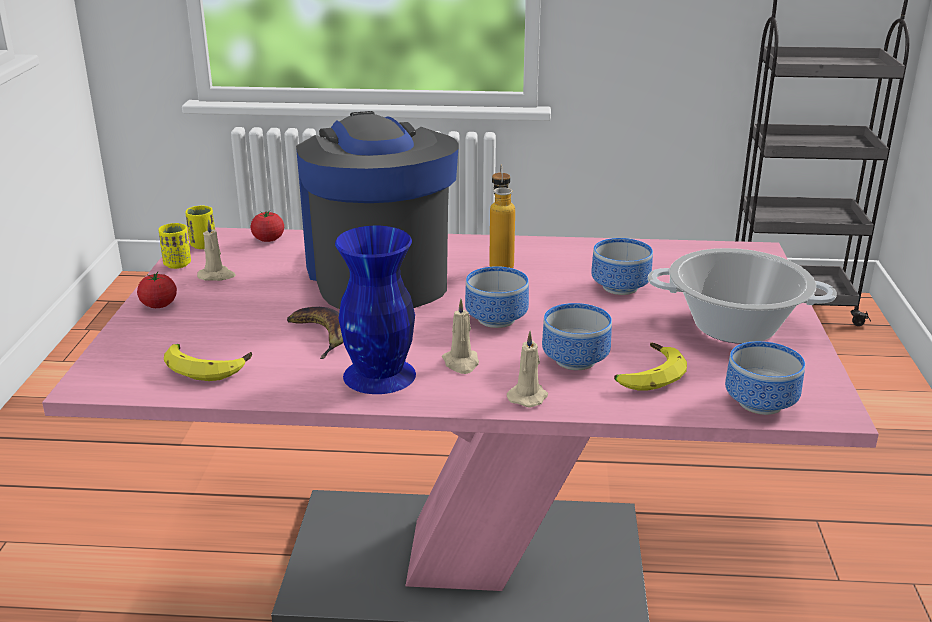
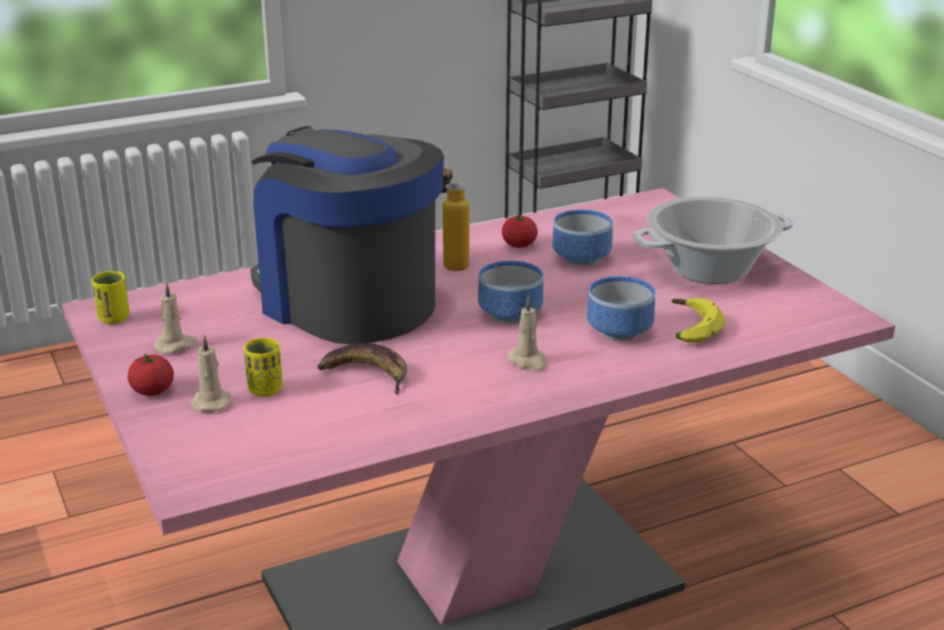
camera: 30 degrees left, 0 degrees up
(177, 264) = (112, 345): yellow cup -> yellow cup (265, 390)
(208, 366) = (293, 434): banana -> none
(268, 239) = (181, 295): tomato -> tomato (519, 245)
(379, 375) = (469, 393): blue vase -> none
(528, 396) = (618, 373): beige candle -> beige candle (212, 401)
(758, 404) = (794, 327): bowl -> none

